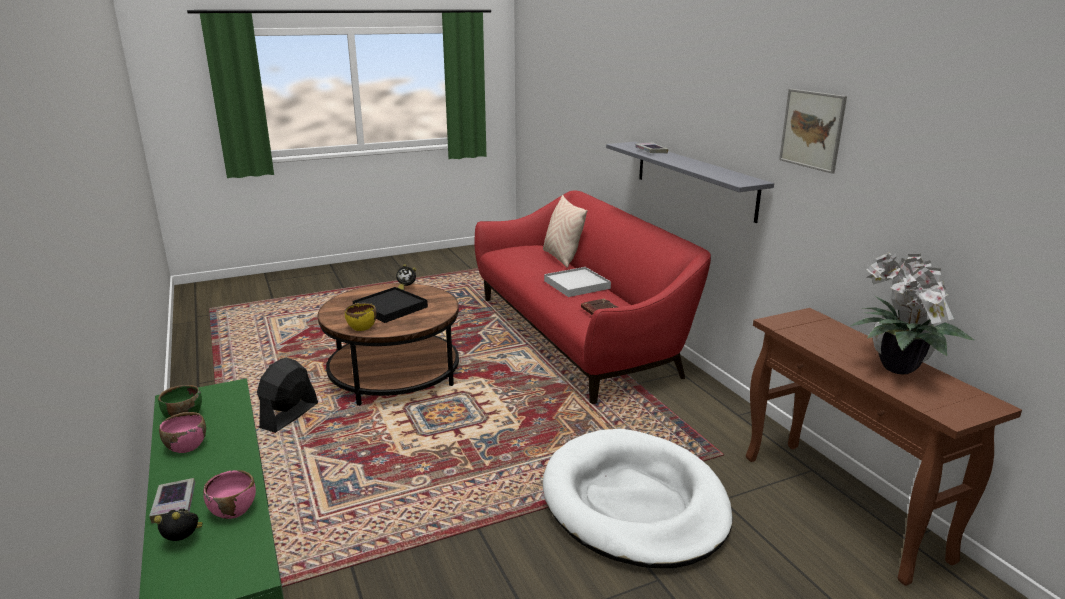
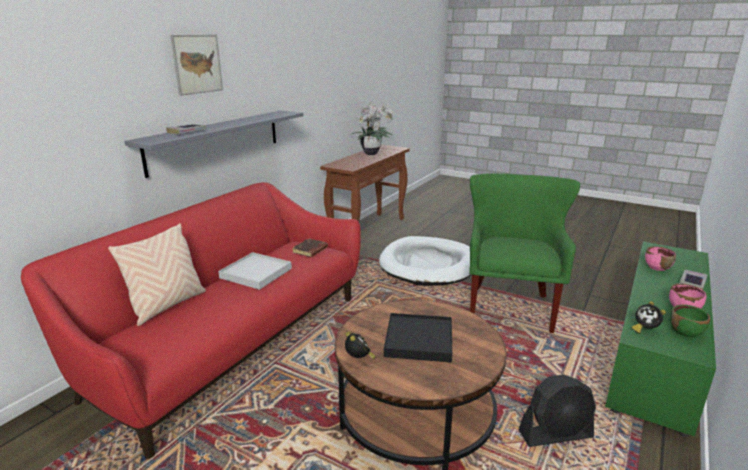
camera: 125 degrees left, 0 degrees up
(184, 540) = (686, 267): alarm clock -> alarm clock (644, 329)
(362, 327) = (475, 332): yellow bowl -> none
(443, 505) = (510, 308): none -> green armchair
(812, 129) = (294, 68): picture -> picture (197, 64)

